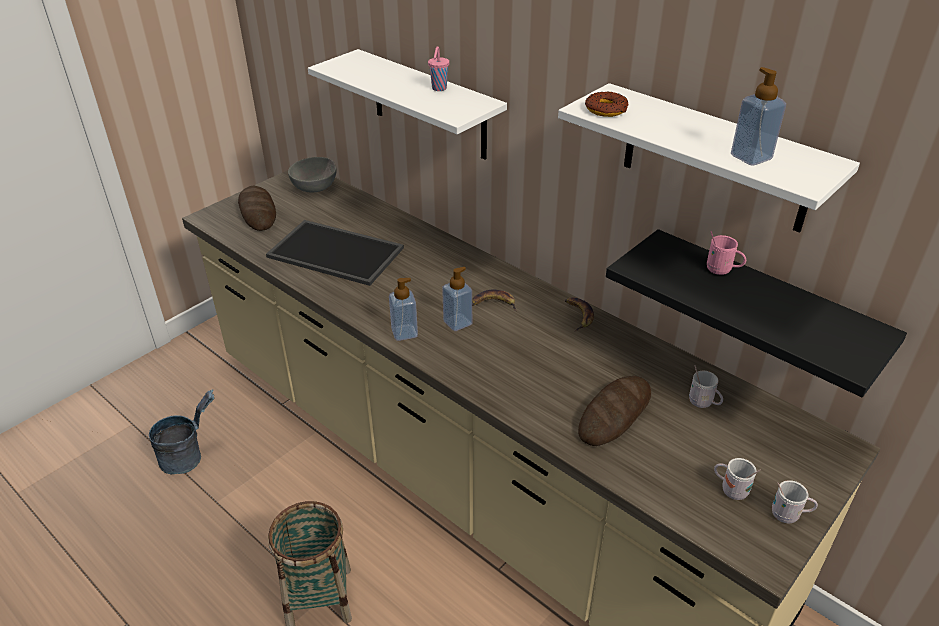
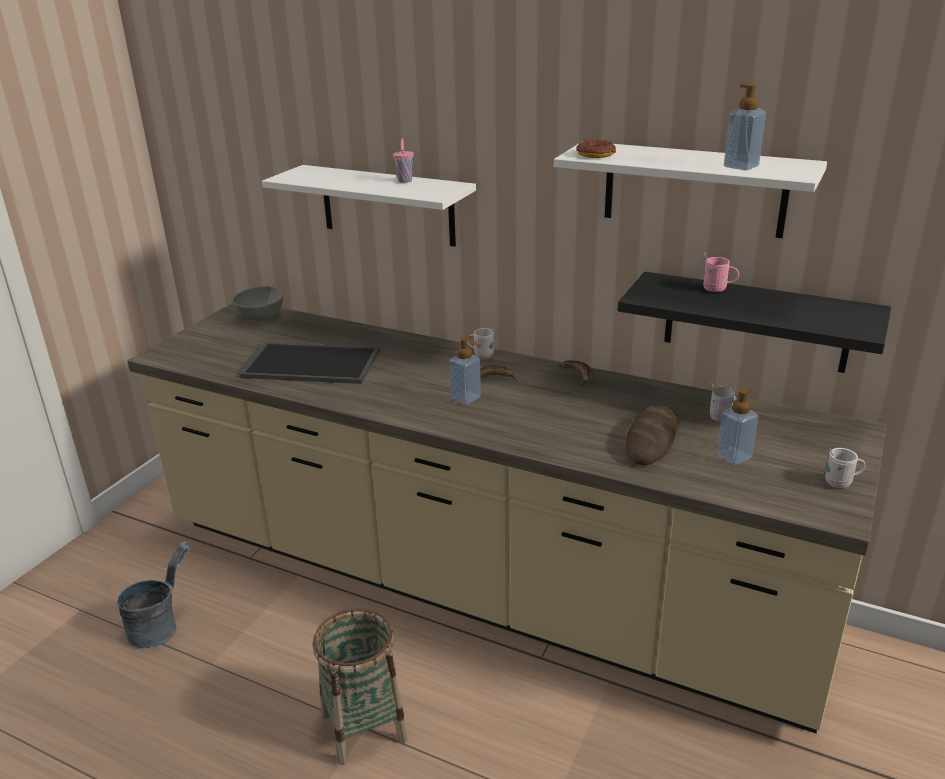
camera: 15 degrees left, 10 degrees down
(258, 212) = (210, 344): bread -> none
(404, 333) = (417, 413): soap dispenser -> soap dispenser (734, 456)
(730, 489) = (782, 474): white mug -> white mug (481, 355)

